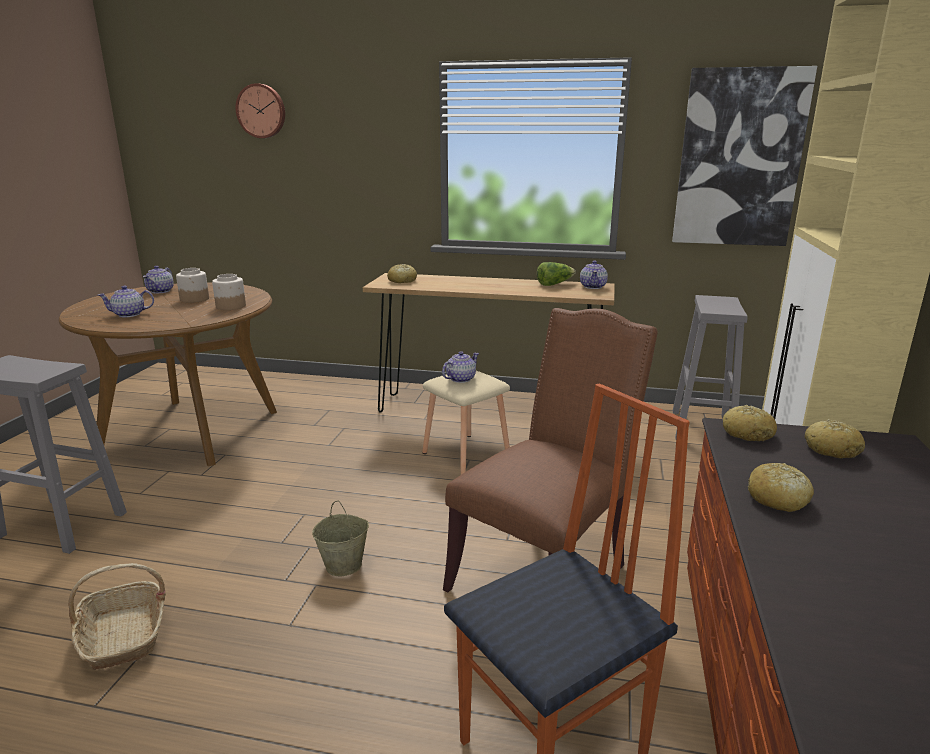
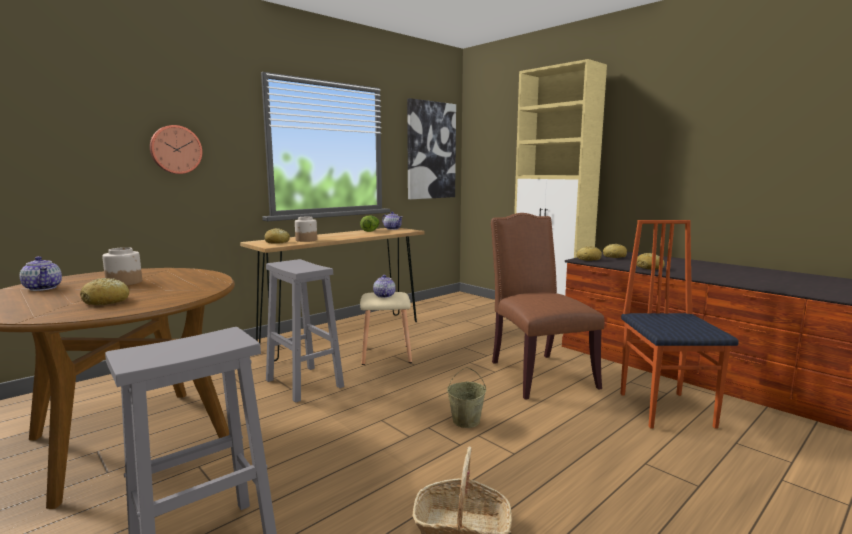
camera: 55 degrees left, 10 degrees down
(129, 314) = (106, 301): teapot -> bread
(230, 306) = (191, 277): jar -> jar (306, 240)
(261, 111) = (78, 92): wall clock -> wall clock (175, 149)
(702, 428) = (450, 305): grey stool -> grey stool (305, 384)

